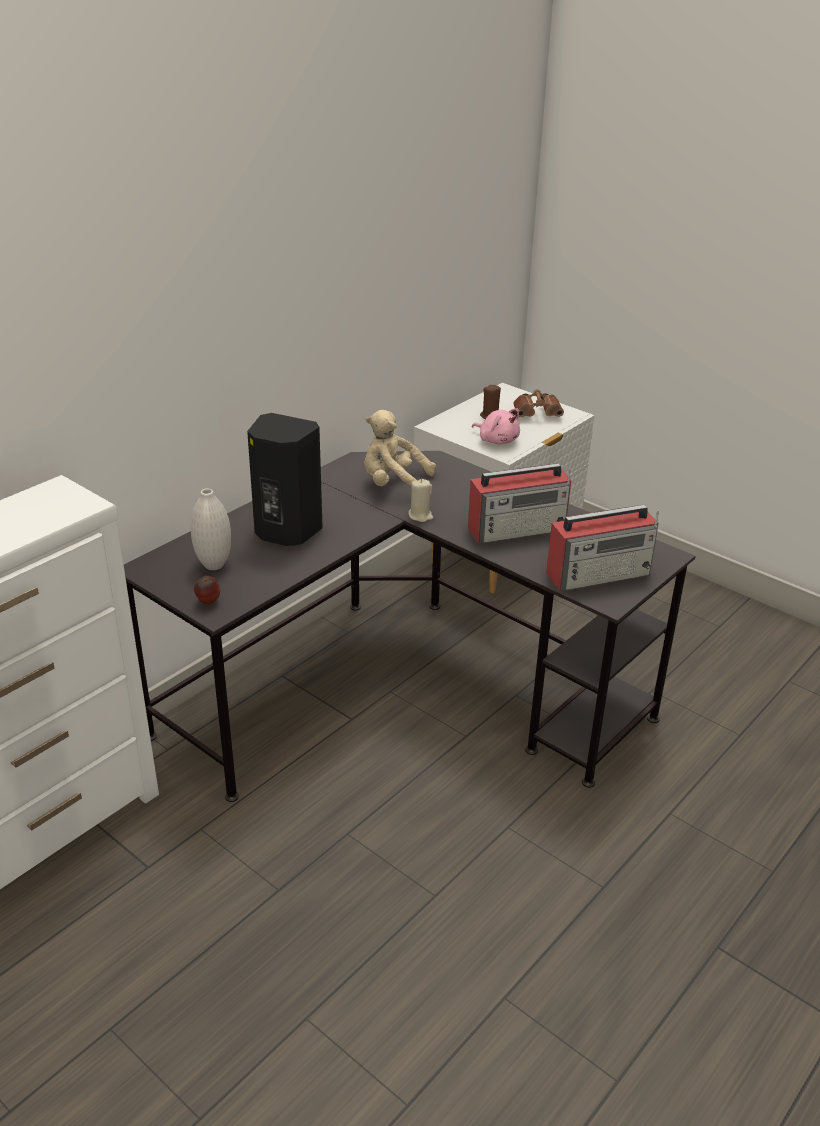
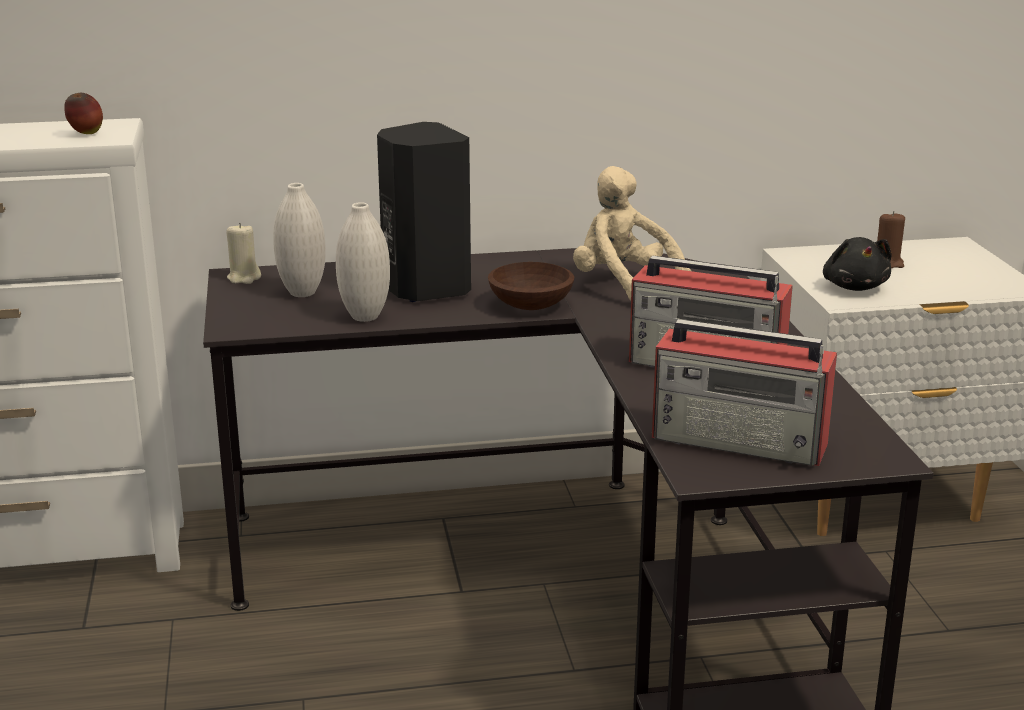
camera: 40 degrees right, 10 degrees down
(208, 603) = (240, 319): apple -> apple (86, 134)
(285, 569) = (365, 317): none -> white vase
(368, 520) = (532, 305): none -> brown bowl
(420, 516) = (603, 319): beige candle -> beige candle (244, 278)
(497, 440) = (854, 286): pink plush toy -> black plush toy
(538, 414) = (965, 277): brown binoculars -> none

